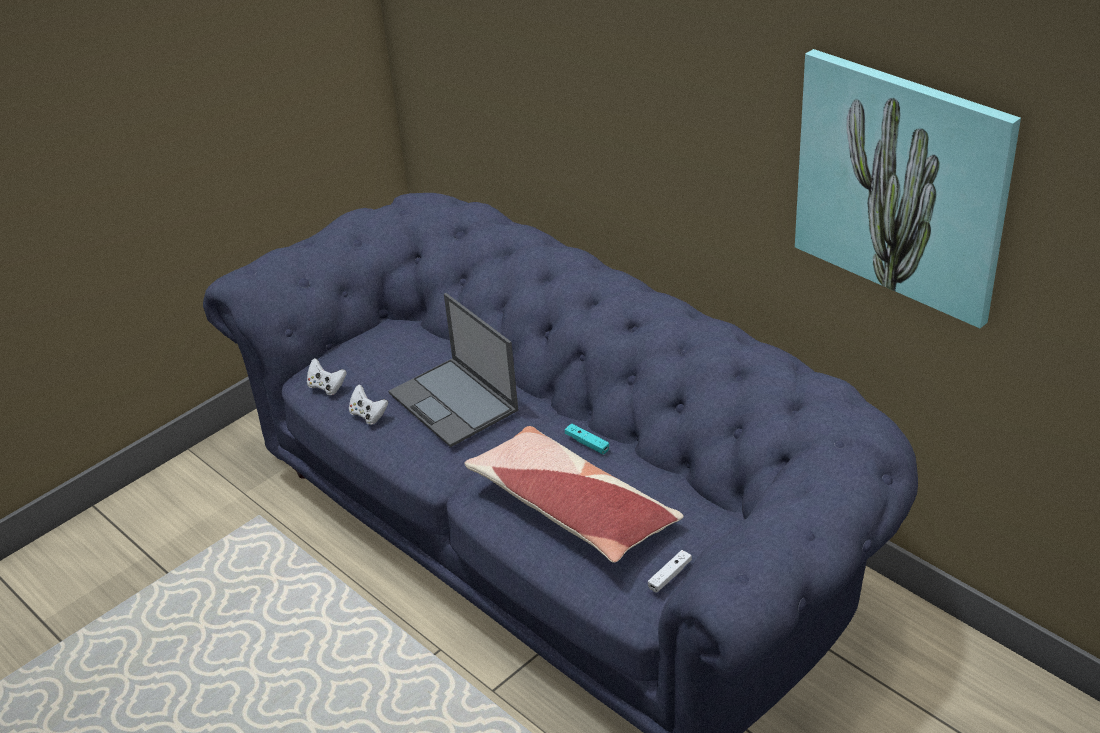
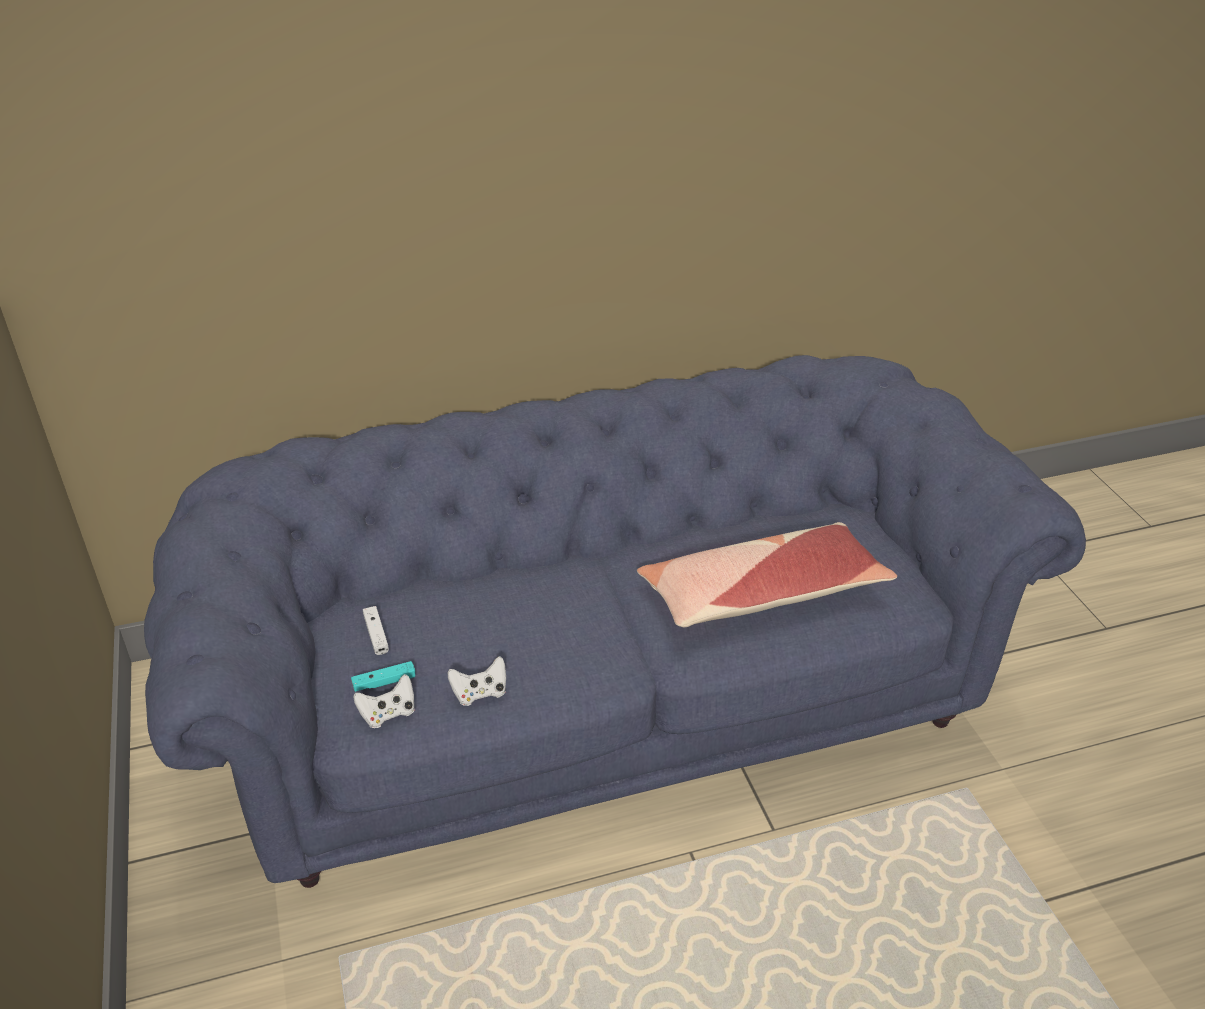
camera: 65 degrees left, 0 degrees up
(454, 402) = (530, 615): laptop -> none
(587, 443) = (676, 550): turquoise game controller -> turquoise game controller (384, 682)
(670, 575) = (895, 568): white game controller -> white game controller (376, 635)
(900, 186) = (820, 143): picture -> none

